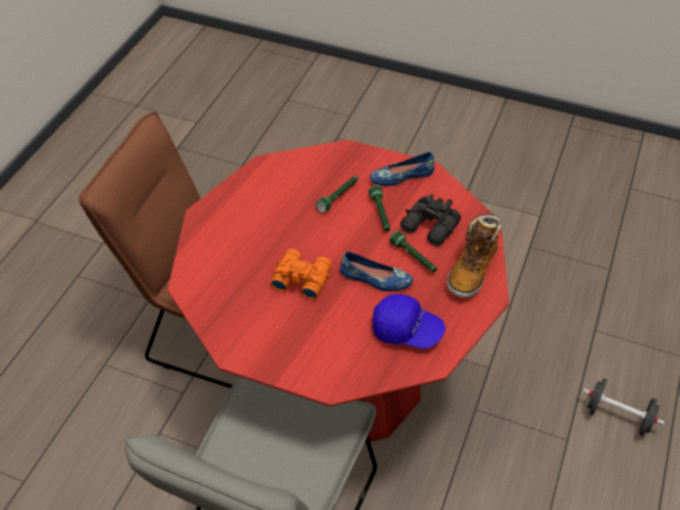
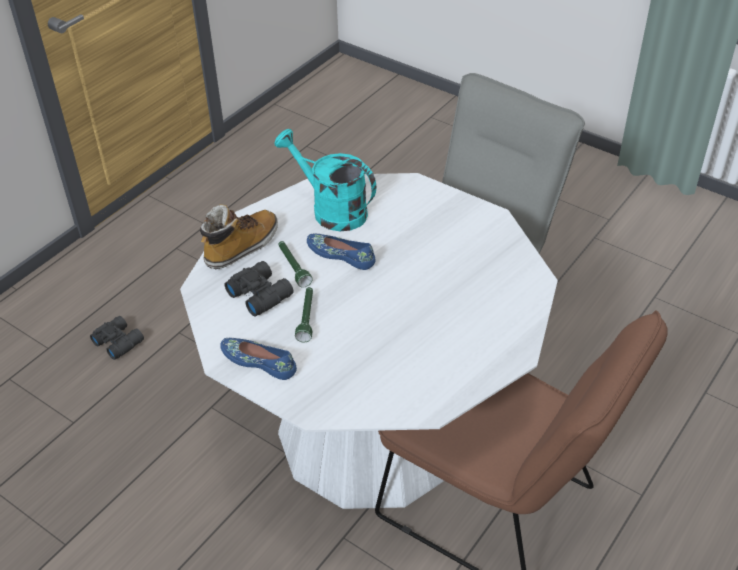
camera: 165 degrees left, 5 degrees down
(301, 278) = (416, 267): orange binoculars -> none
(338, 197) = (347, 347): green flashlight -> none
(340, 374) = (371, 431): red dining table -> white dining table
(401, 175) = (259, 361): blue shoe -> blue shoe turned 150 degrees counterclockwise
(406, 330) = (331, 209): blue cap -> turquoise watering can
(618, 416) = (118, 341): black dumbbell -> black binoculars

